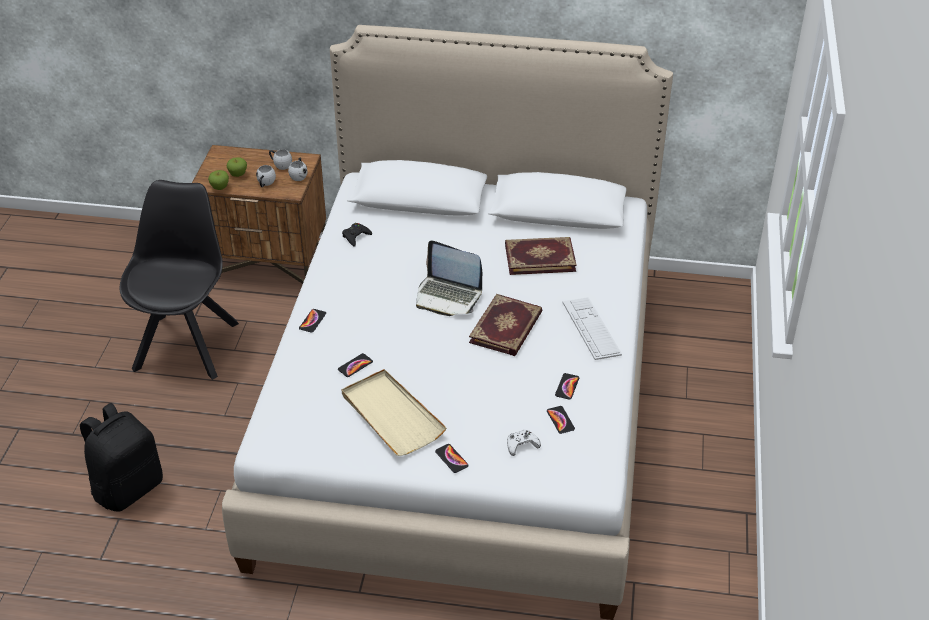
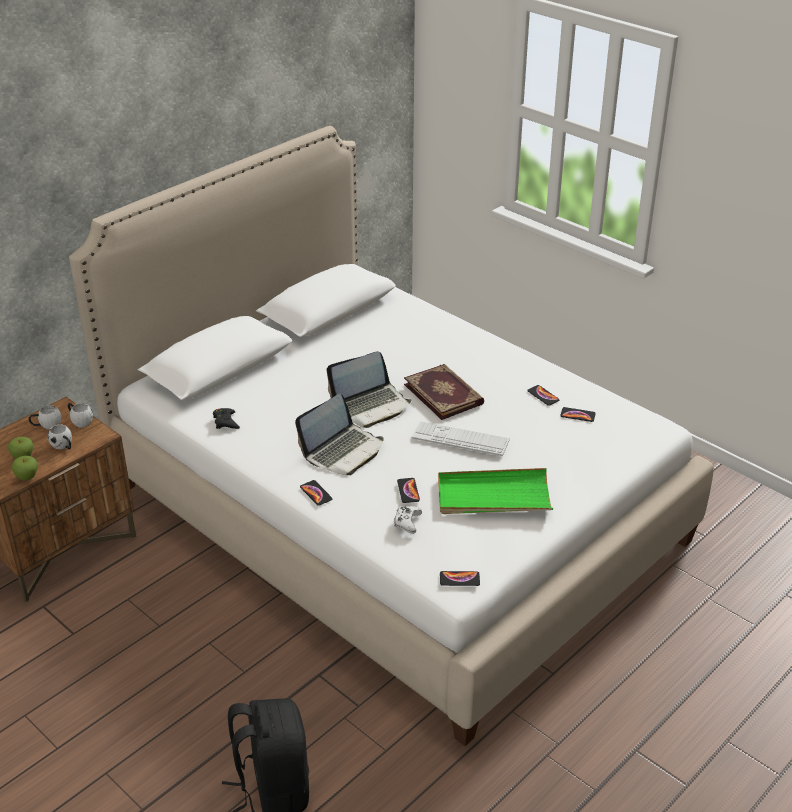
camera: 55 degrees left, 5 degrees down
(188, 343) = (109, 656): black chair -> none
(375, 310) = (343, 451): none -> laptop
(391, 415) = (493, 496): beige tray -> green tray
(451, 459) = (573, 487): phone -> phone (459, 579)
(521, 445) = (590, 445): white game controller -> white game controller (407, 522)
(540, 257) = (374, 342): book -> none
(591, 329) = (488, 356): keyboard -> keyboard (460, 439)

